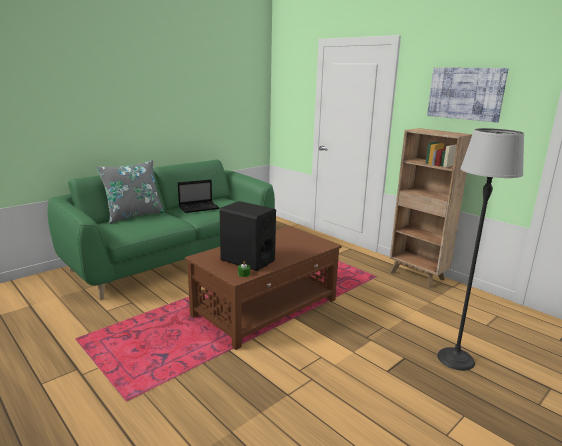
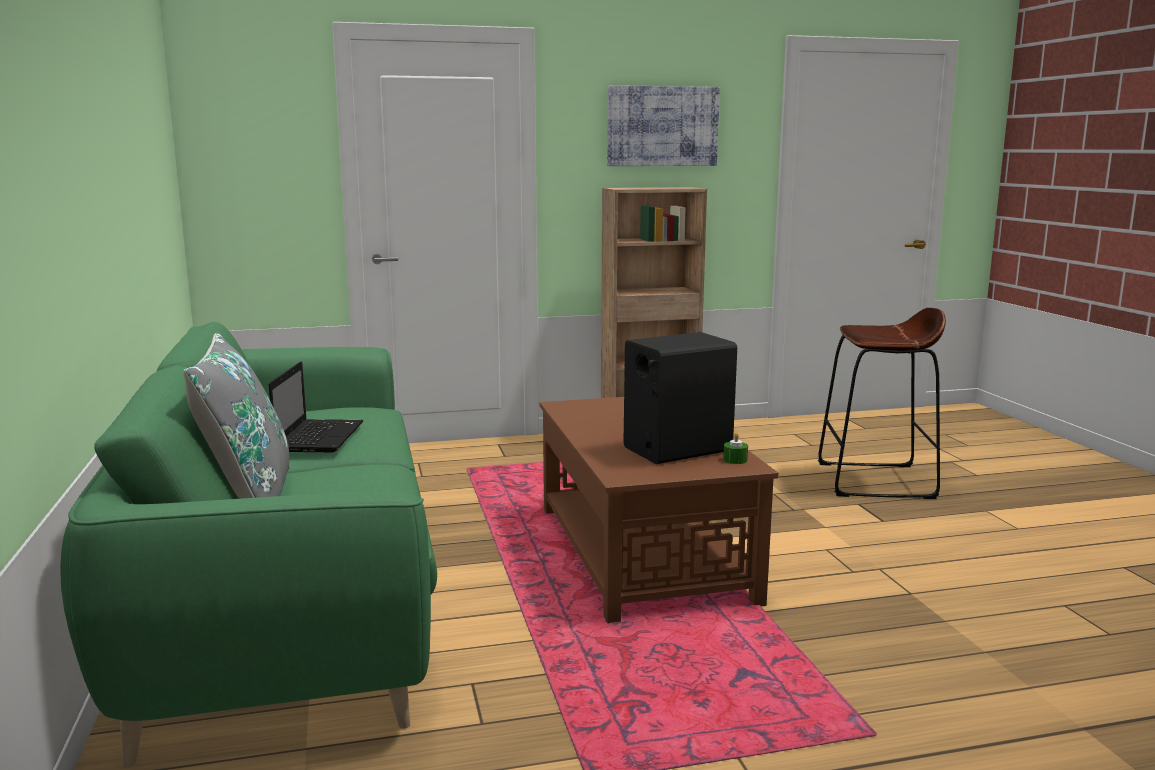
camera: 60 degrees left, 5 degrees down
(455, 359) = (875, 481): floor lamp -> brown stool

